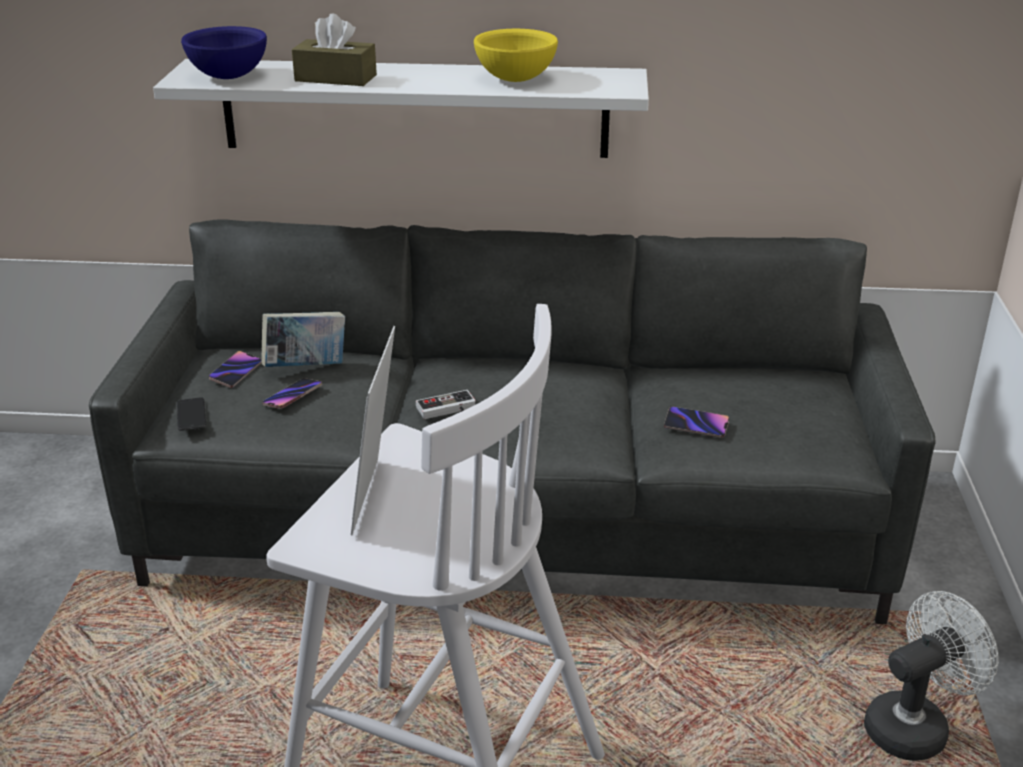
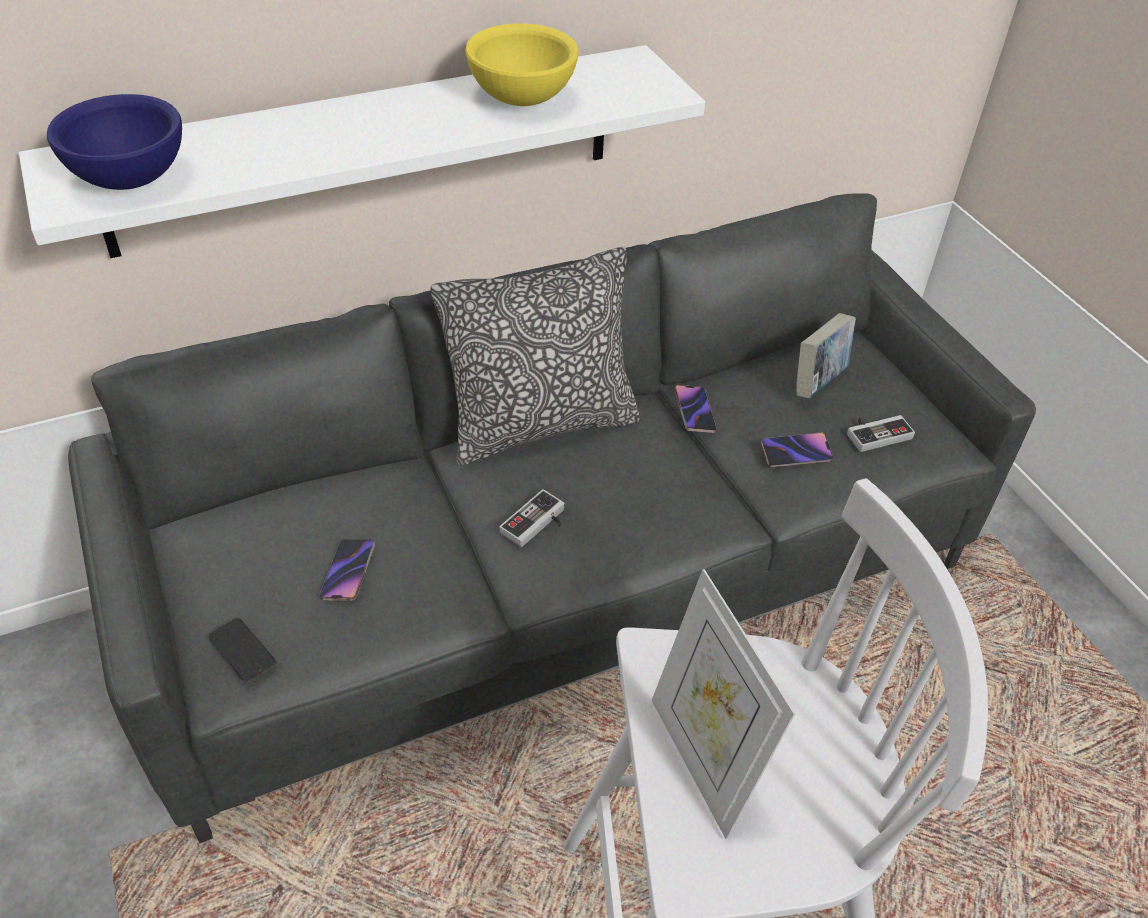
camera: 30 degrees left, 15 degrees up
(236, 372) = (245, 558): phone -> phone (694, 411)
(306, 367) = (328, 519): book -> book (818, 382)
(335, 78) = (290, 148): brown tissue box -> none
(506, 360) = (540, 425): none -> pillow
(782, 431) = (876, 432): none -> game controller
(915, 726) = (1041, 667): white fan -> none

